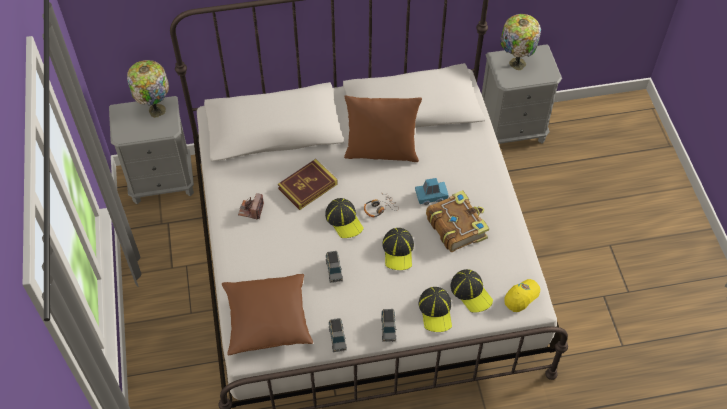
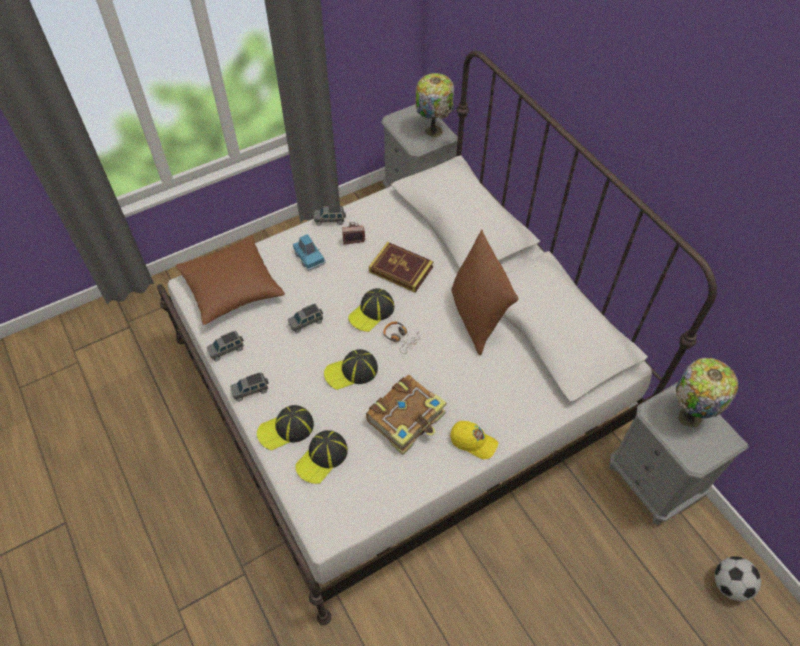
camera: 70 degrees right, 0 degrees up
(223, 222) = (330, 220): none -> grey toy car
(431, 196) = (438, 382): blue toy car -> blue toy car (309, 257)
(521, 297) = (333, 514): yellow cap -> yellow cap (473, 442)
(597, 121) = (730, 585): none -> football

